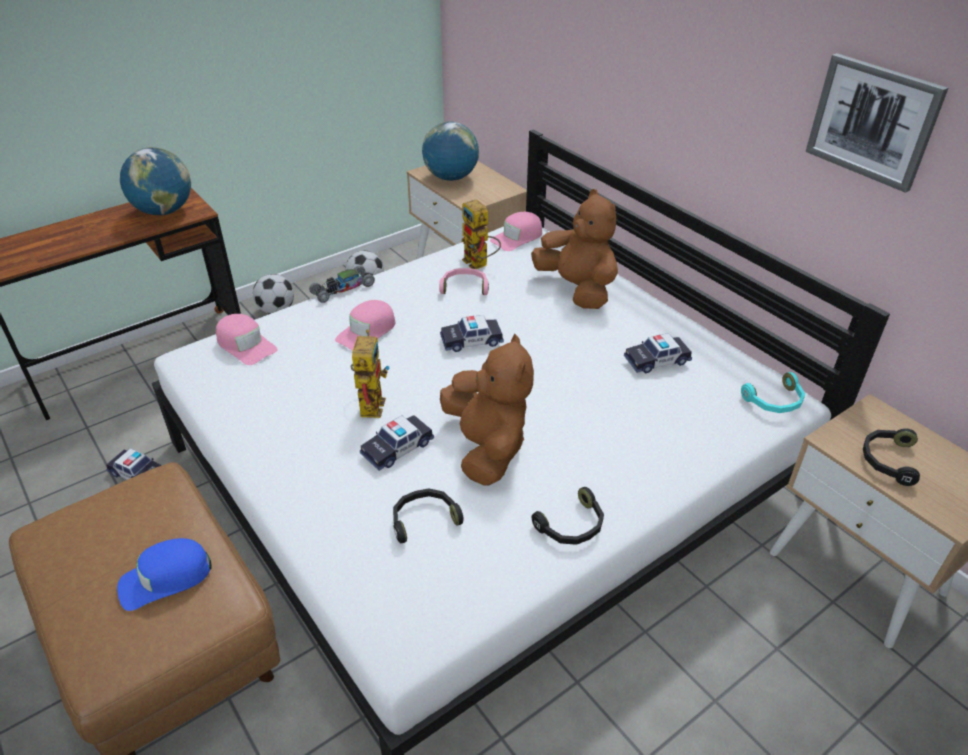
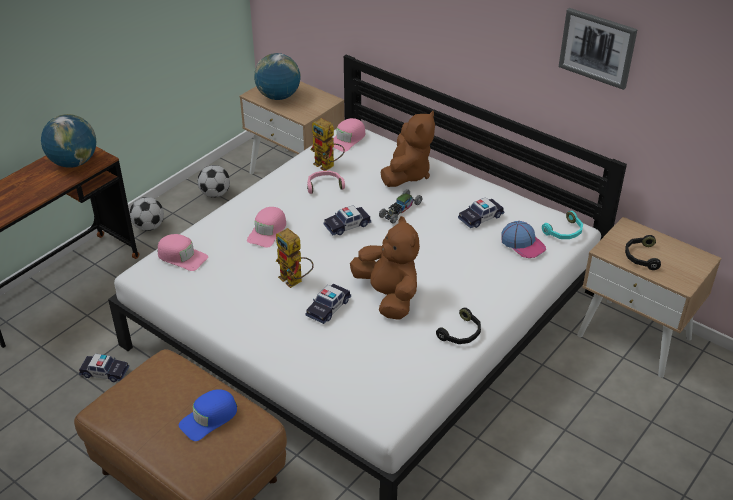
camera: 15 degrees left, 0 degrees up
(342, 289) = (232, 202): toy car -> toy car (400, 210)
(370, 402) = (295, 281): toy robot -> toy robot turned 150 degrees clockwise
(424, 519) = (366, 348): black headphones -> none
(577, 289) = (407, 174): brown plush toy -> brown plush toy turned 75 degrees clockwise
(707, 408) = (523, 244): none -> cap

